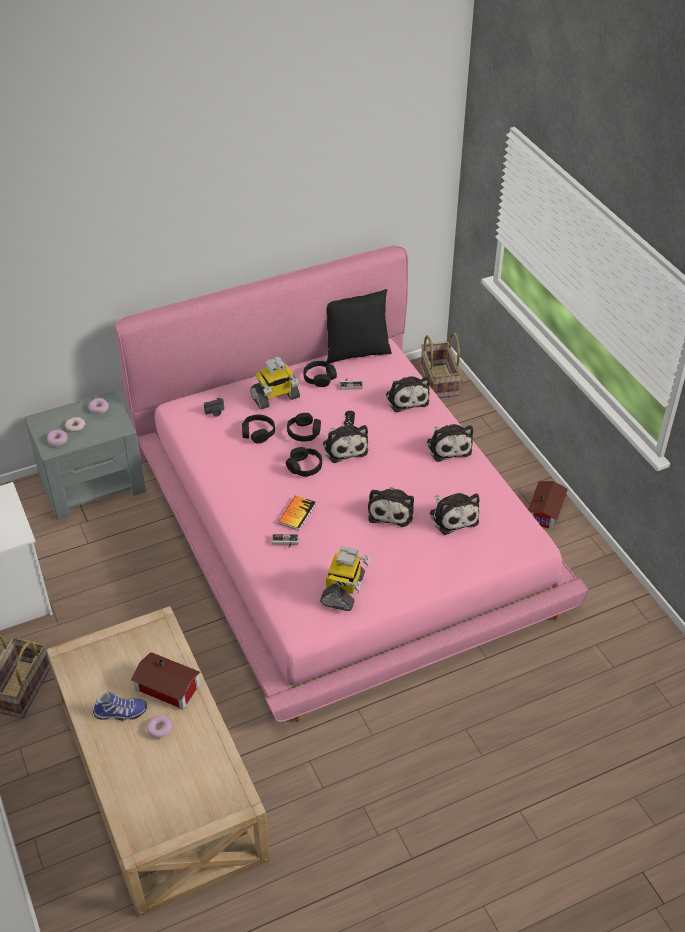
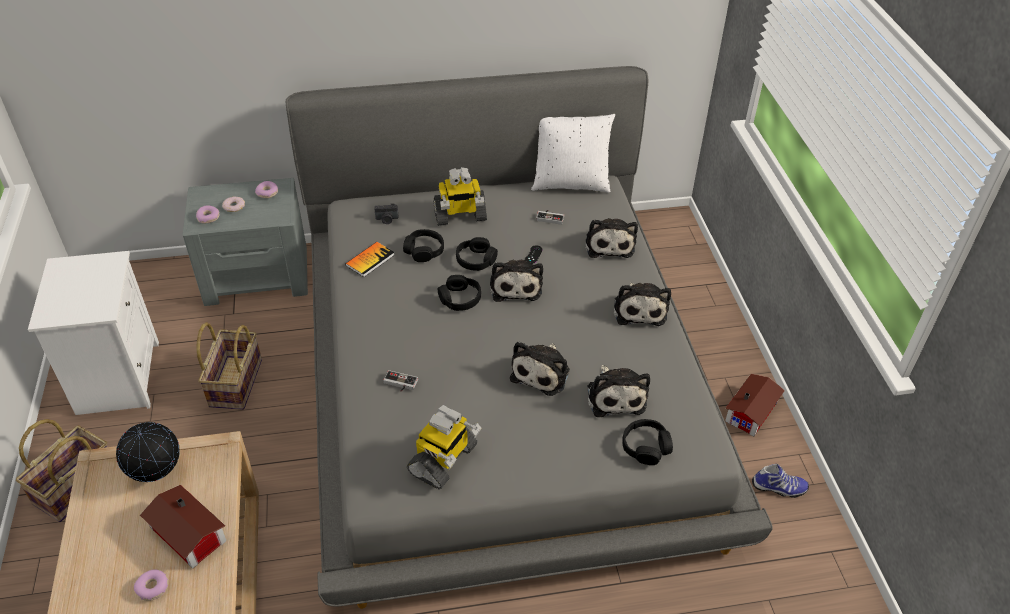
camera: 15 degrees right, 0 degrees up
(120, 651) = (158, 474): none -> globe
(120, 713) = (119, 553): shoe -> shoe (779, 488)
(297, 513) = (428, 352): book -> book (370, 260)
(319, 378) = (518, 204): black headphones -> black headphones (646, 447)
(342, 526) = (503, 378): pink bed -> grey bed
(356, 352) = (570, 183): black pillow -> white pillow
(438, 381) = (669, 238): basket -> basket (234, 382)

